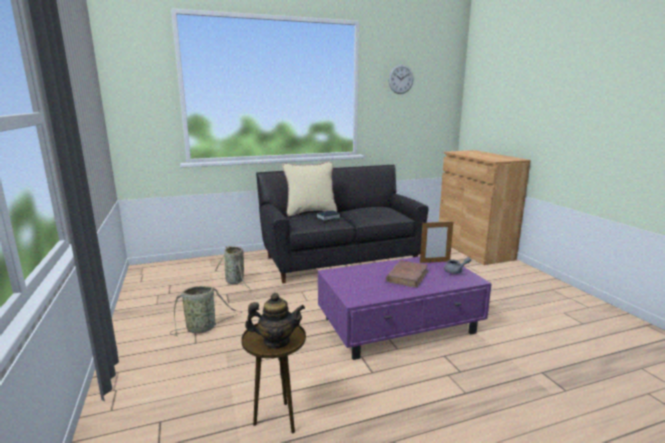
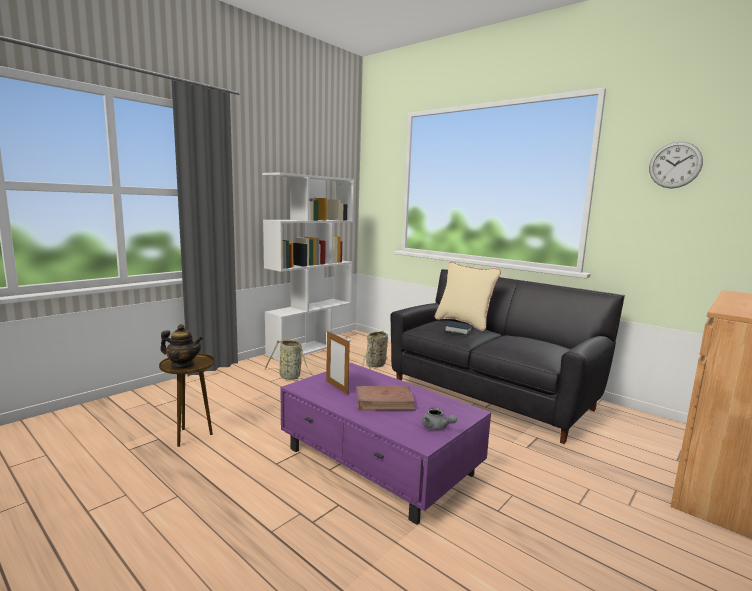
camera: 60 degrees right, 5 degrees down
(137, 300) = (310, 347): none -> white bookcase
(276, 341) = (183, 365): teapot -> teapot turned 45 degrees counterclockwise
(434, 262) = (451, 411): picture frame -> picture frame (337, 387)

